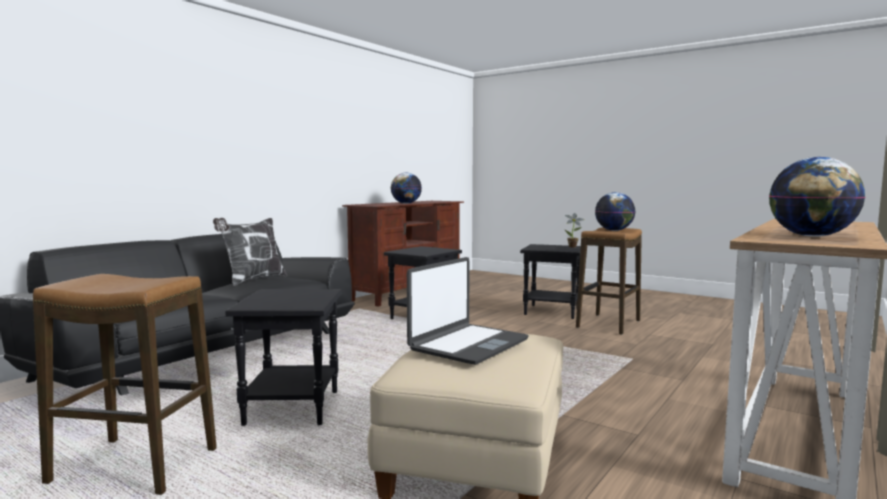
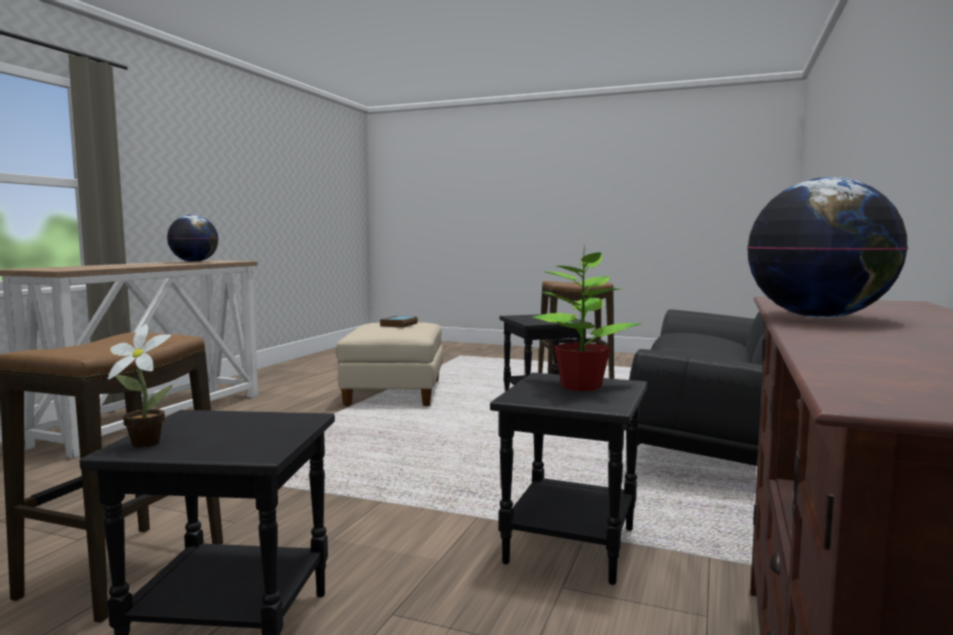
camera: 165 degrees right, 0 degrees up
(253, 280) = (697, 353): pillow -> none
(417, 251) = (581, 386): none -> potted plant
(468, 345) = (399, 325): laptop -> book
(614, 230) = (103, 346): globe -> none

